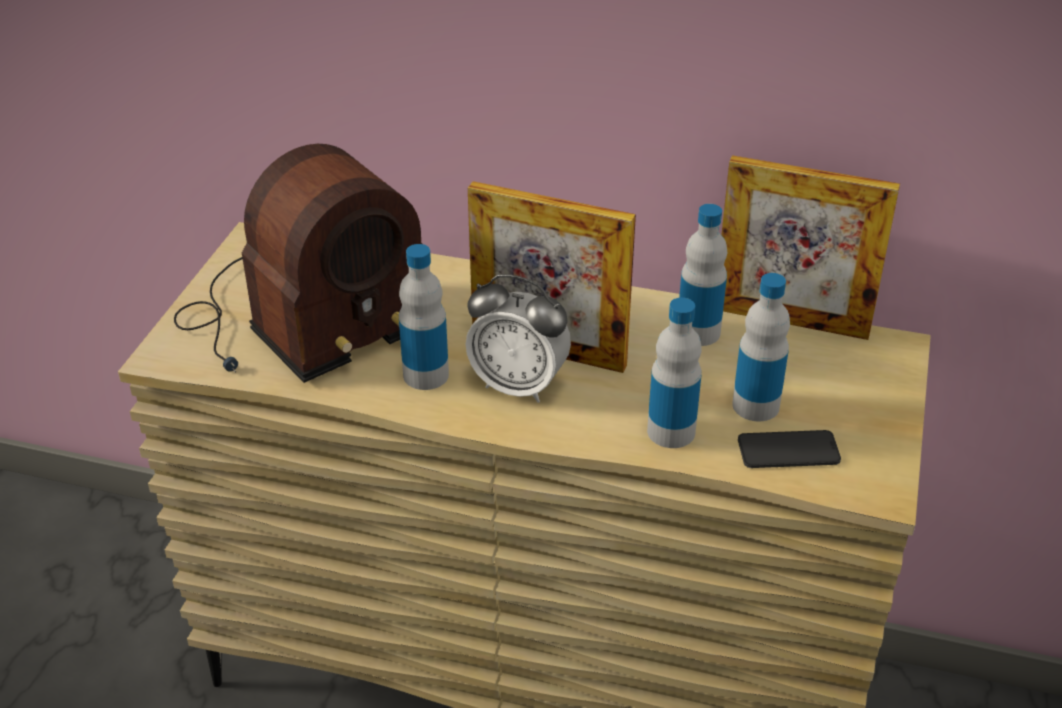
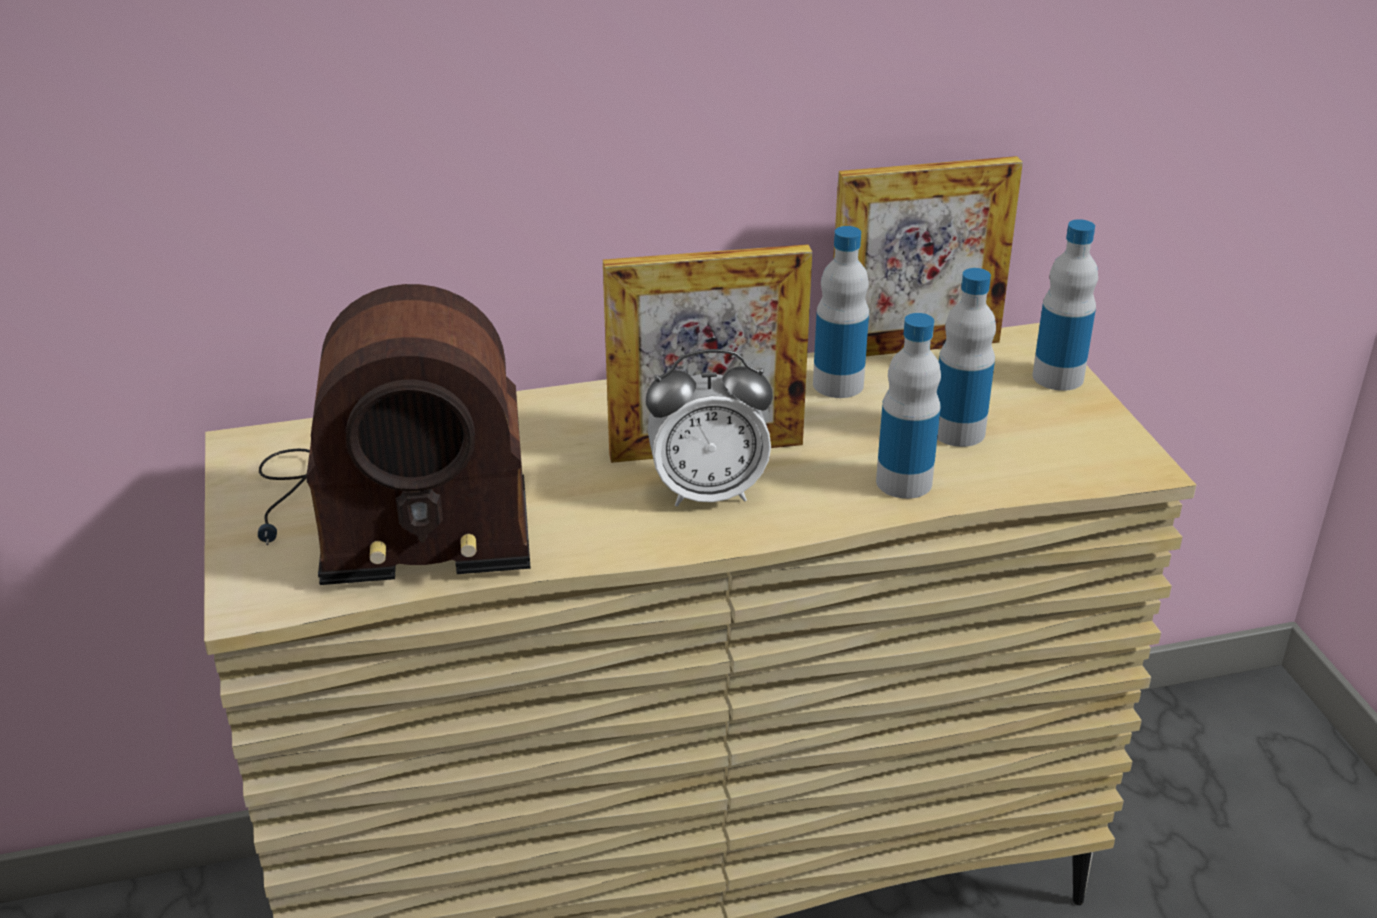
camera: 30 degrees left, 5 degrees down
(300, 322) = (392, 511): radio -> radio turned 60 degrees clockwise
(426, 375) = (596, 516): bottle -> bottle (1058, 377)
(788, 450) = (1027, 460): phone -> none

